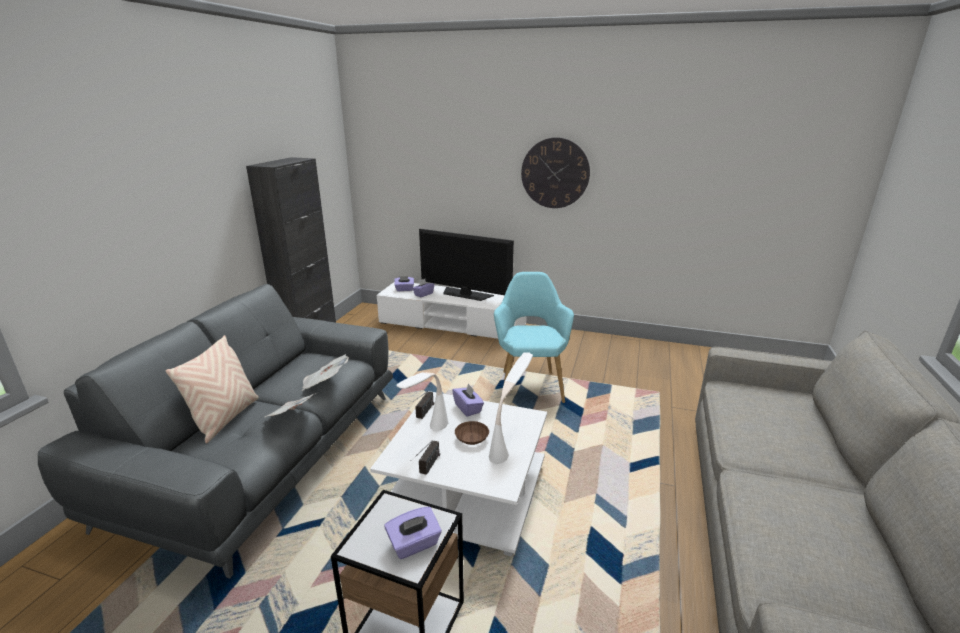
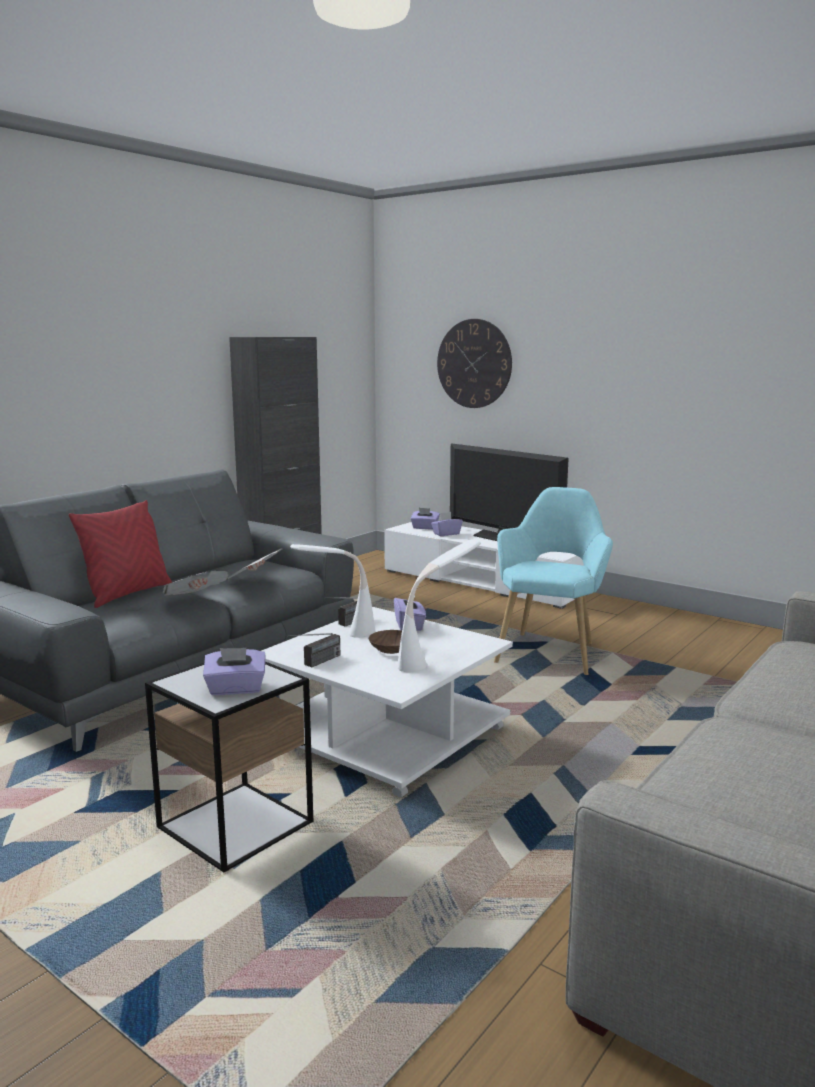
camera: 20 degrees right, 10 degrees down
(225, 418) = (127, 594): beige pillow -> red pillow
(555, 173) = (636, 365): wall clock -> wall clock (474, 363)

